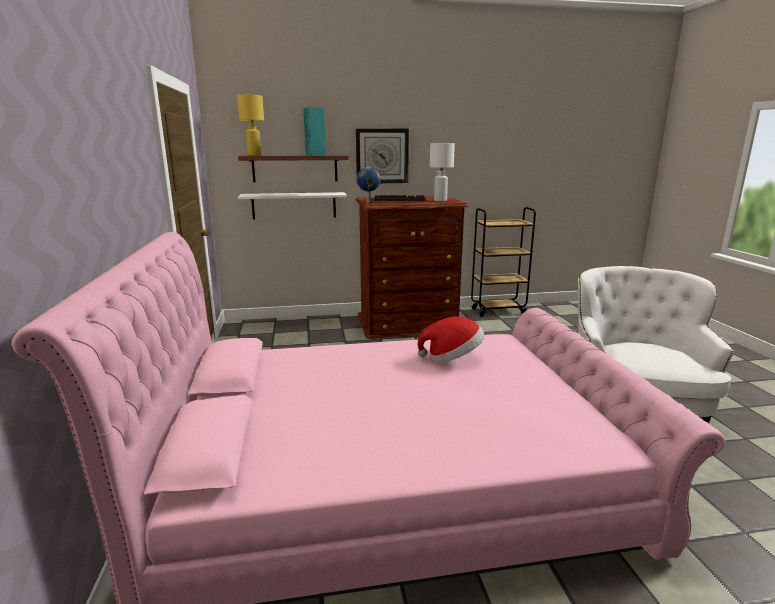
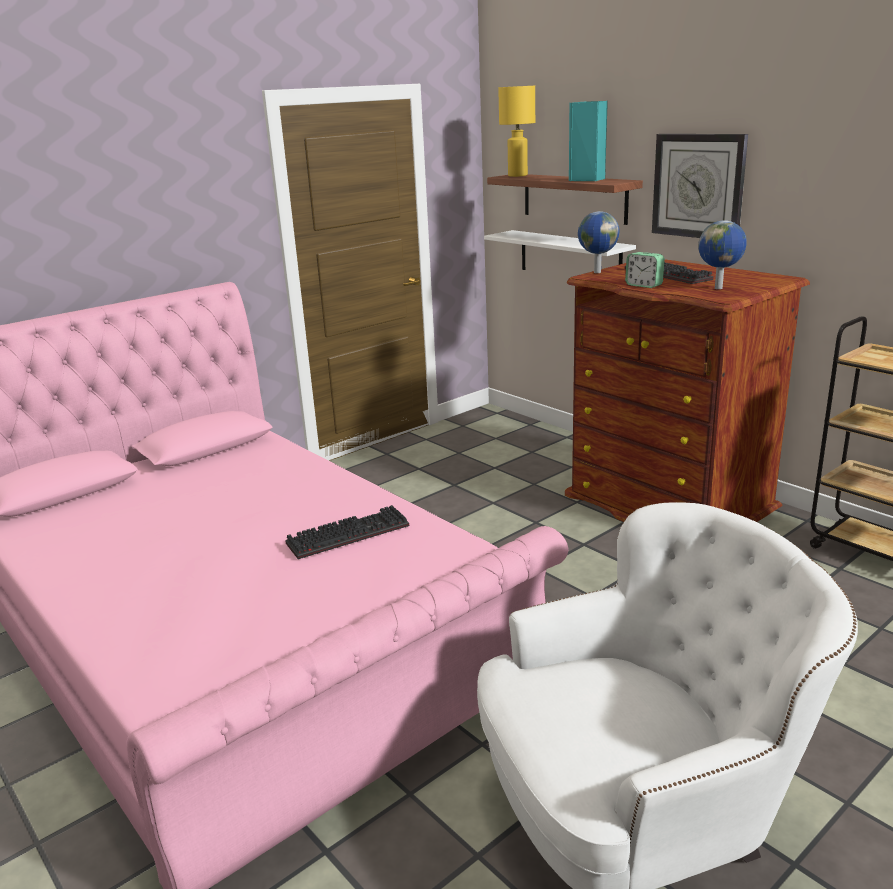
camera: 60 degrees right, 5 degrees up
(411, 203) = (644, 285): none -> alarm clock
(440, 200) = (719, 288): white table lamp -> globe
(452, 357) = (349, 533): hat -> keyboard

